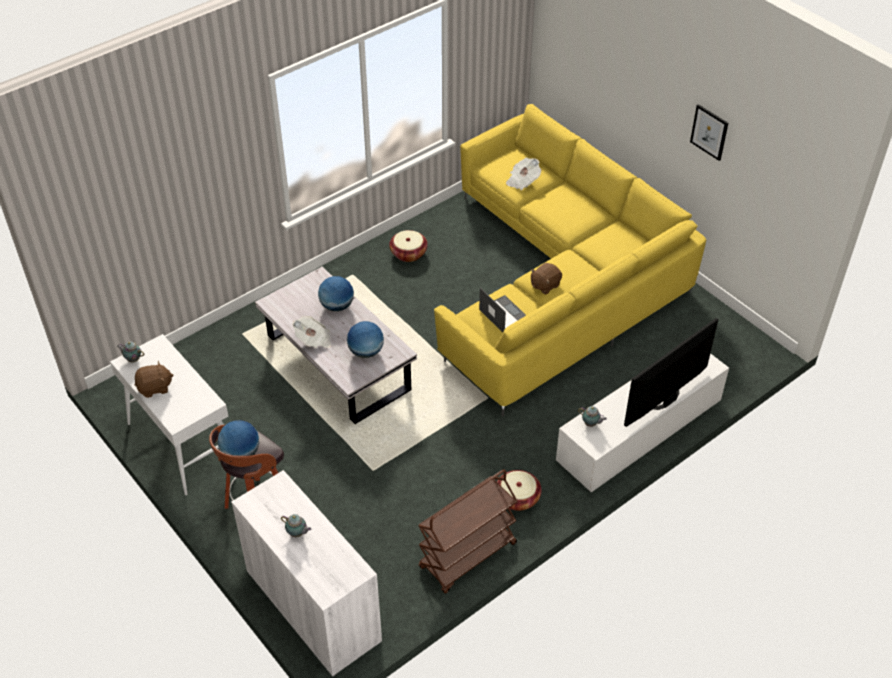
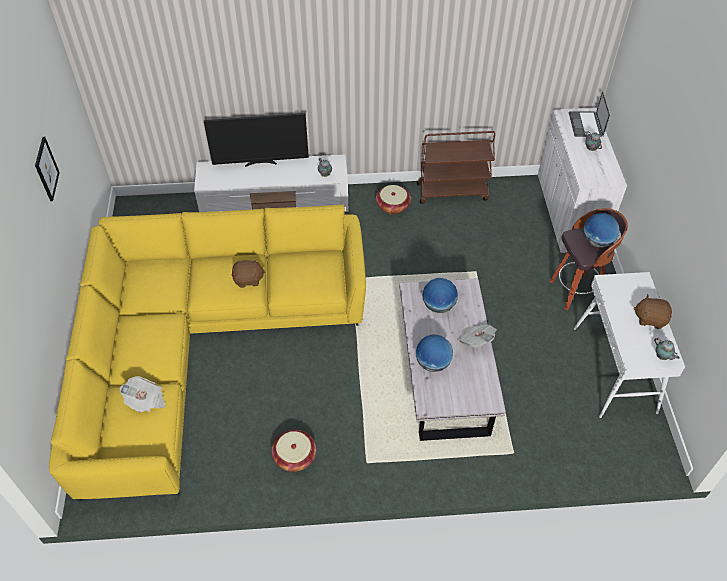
camera: 145 degrees left, 5 degrees up
(503, 314) = (306, 272): laptop -> laptop (586, 125)

